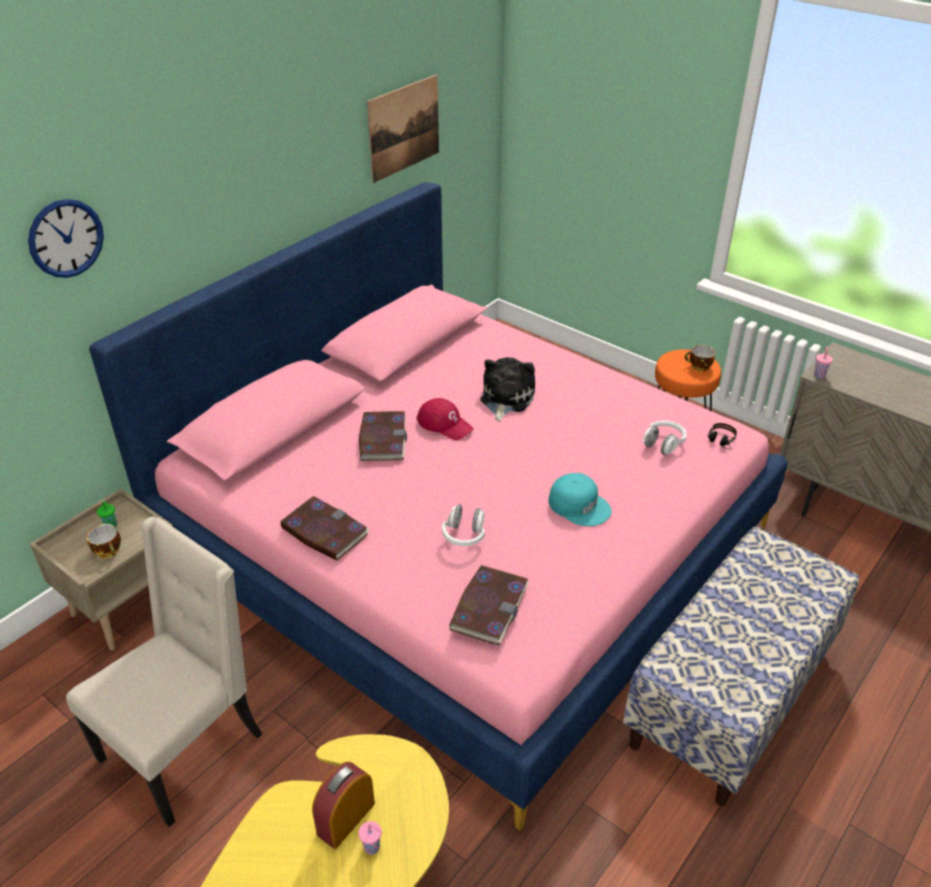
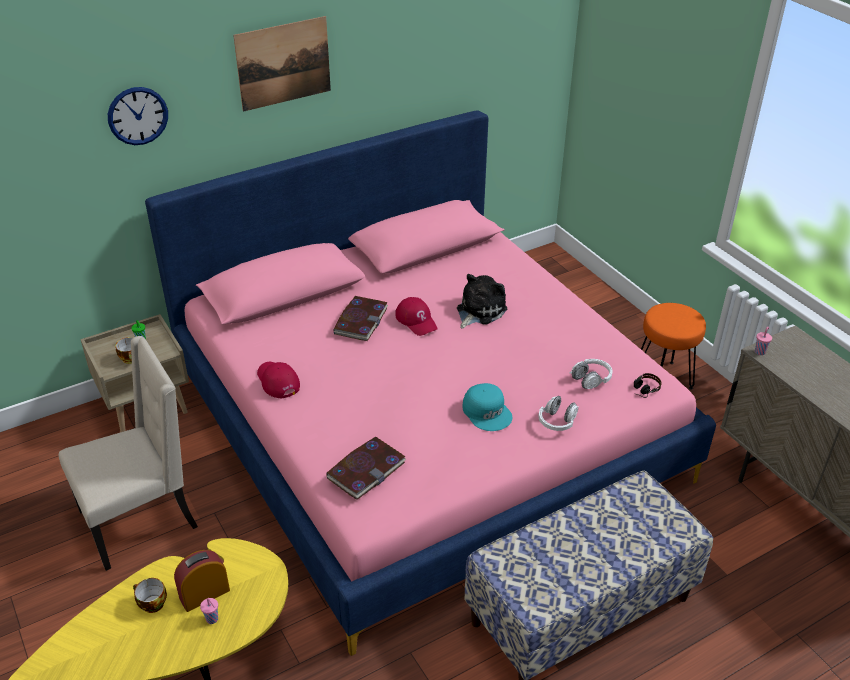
camera: 20 degrees right, 0 degrees up
(324, 531) = (277, 381): book -> red cap
(404, 128) = (461, 62): picture -> picture (283, 63)
(464, 535) = (380, 411): white headphones -> white headphones (557, 422)
(698, 367) = (683, 323): cup -> cup (151, 604)

